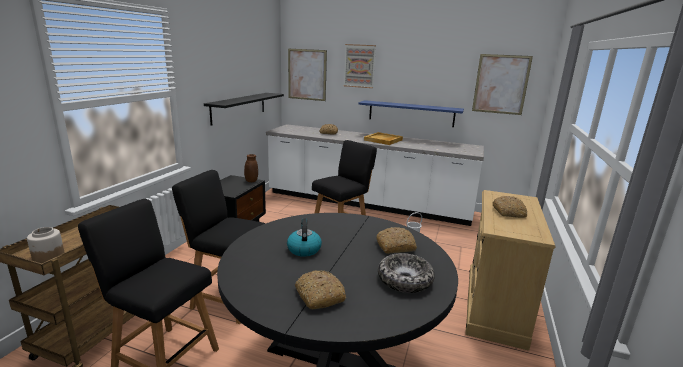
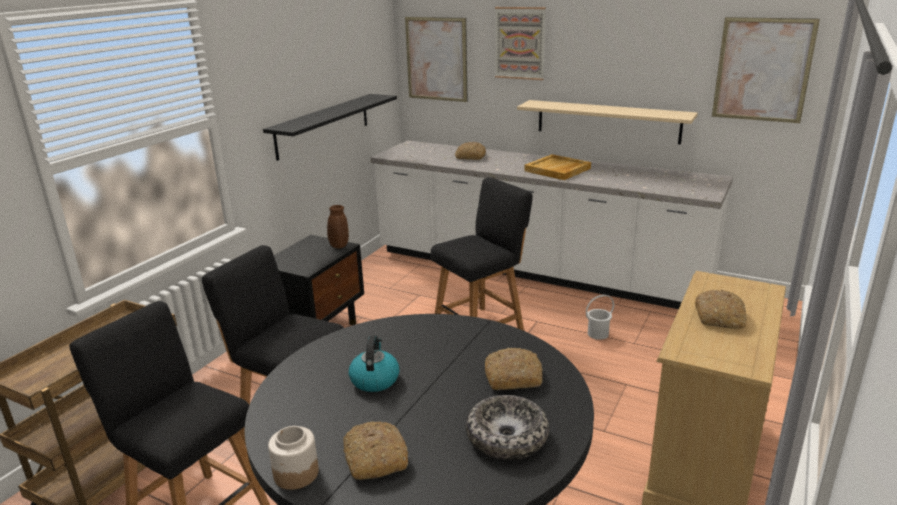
camera: 10 degrees right, 5 degrees up
(48, 256) = (40, 381): jar -> jar (295, 473)
(411, 113) = (607, 121): blue shelf -> beige shelf

